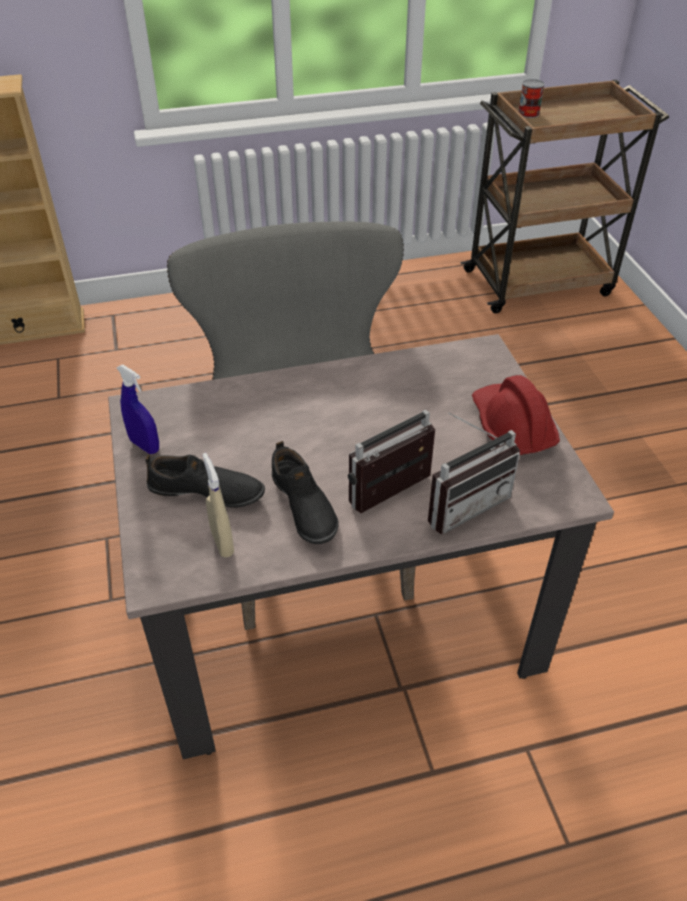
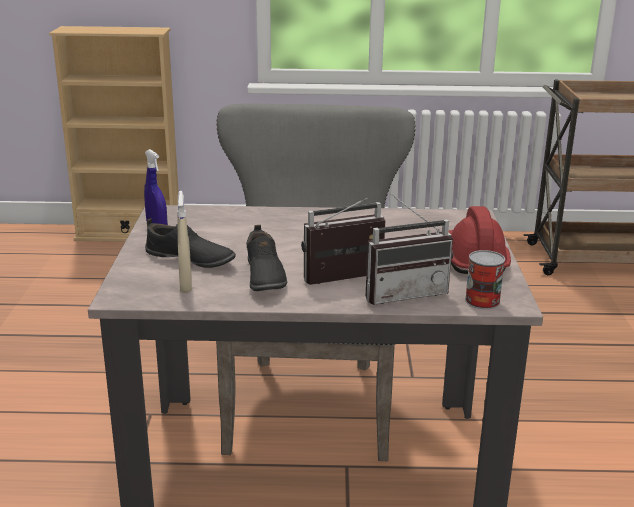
camera: 15 degrees right, 20 degrees down
(528, 113) = (585, 96): can -> can (482, 301)

